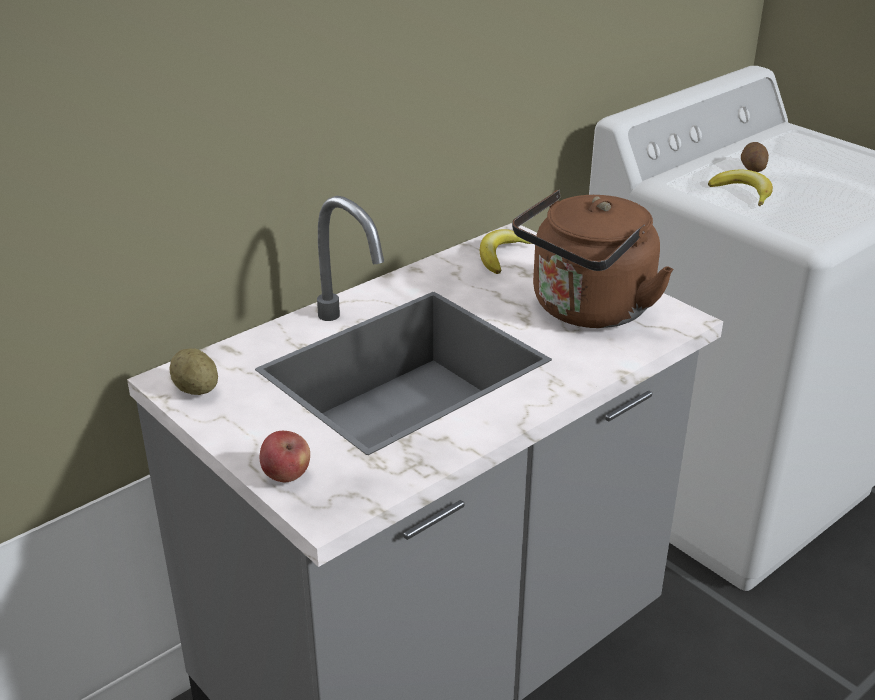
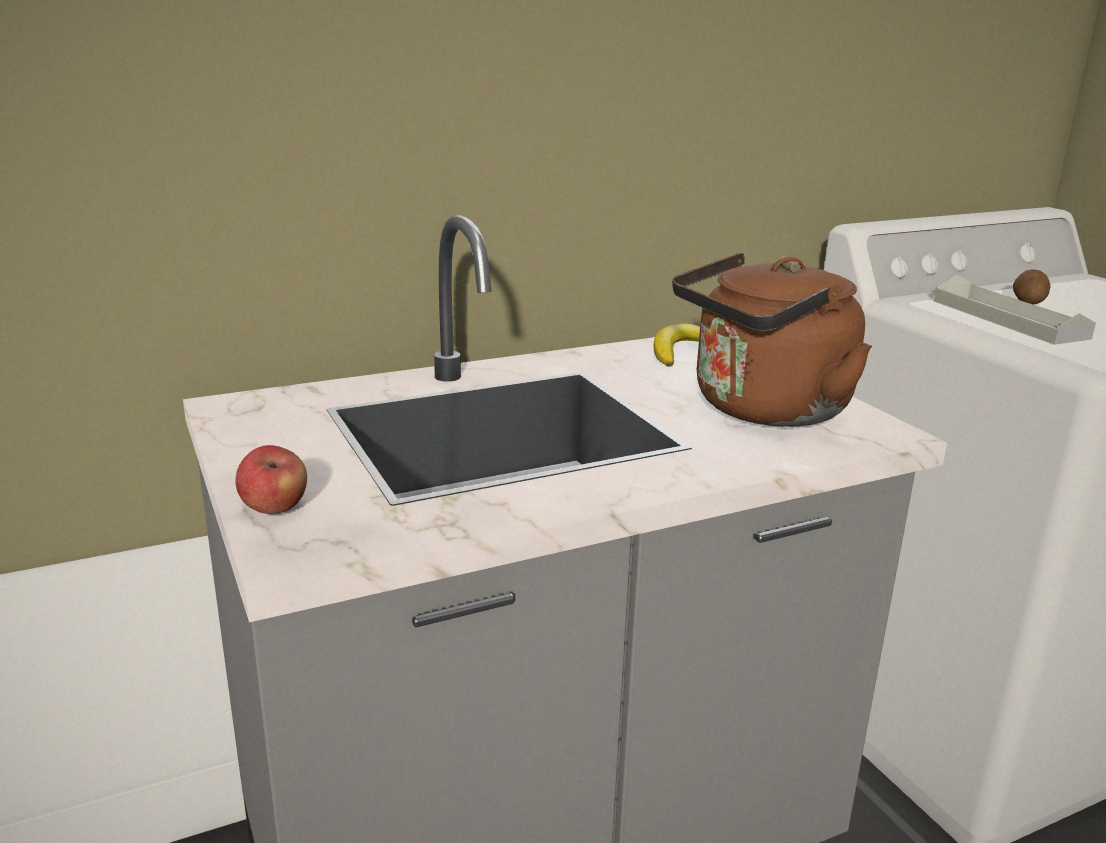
camera: 15 degrees right, 10 degrees down
(196, 389) = (246, 417): potato -> none
(743, 193) = (1007, 319): banana -> grey tray

